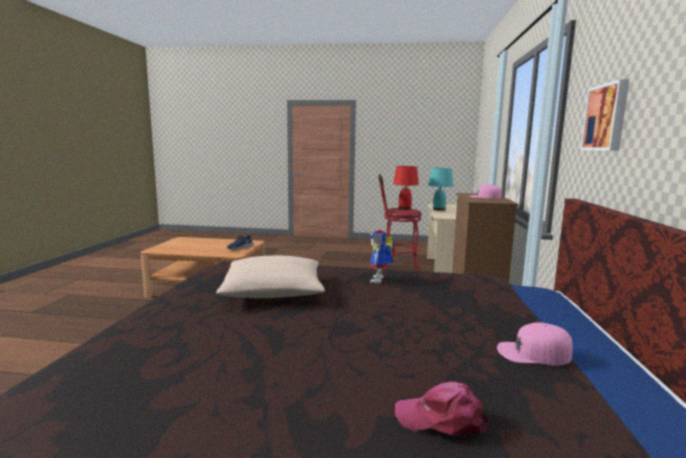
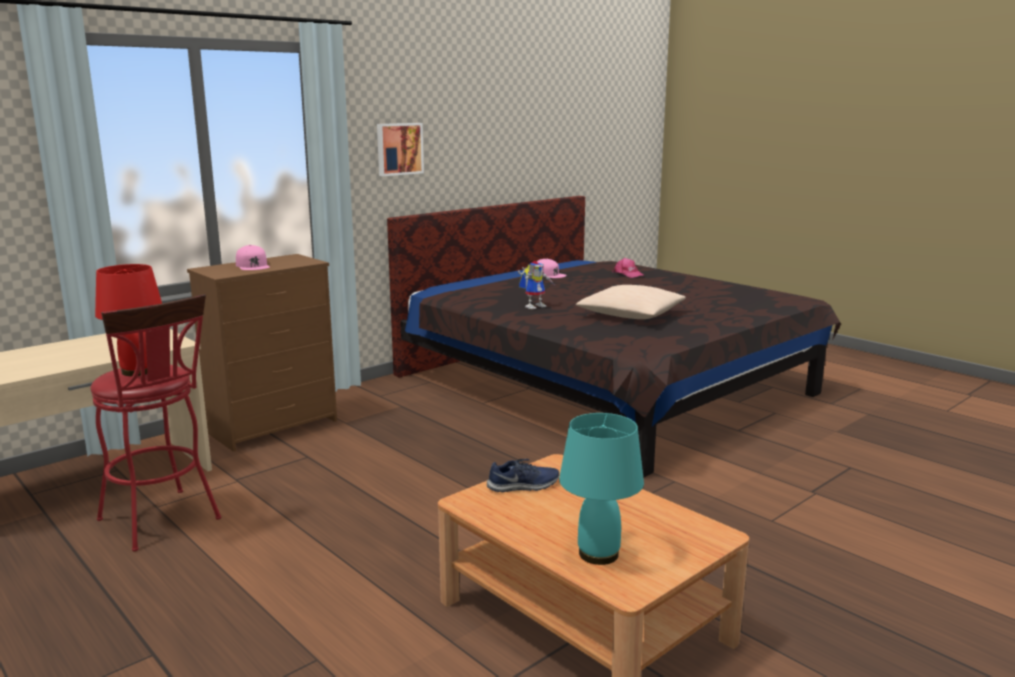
camera: 140 degrees left, 5 degrees up
(438, 209) = (69, 364): turquoise table lamp -> turquoise table lamp (599, 554)

